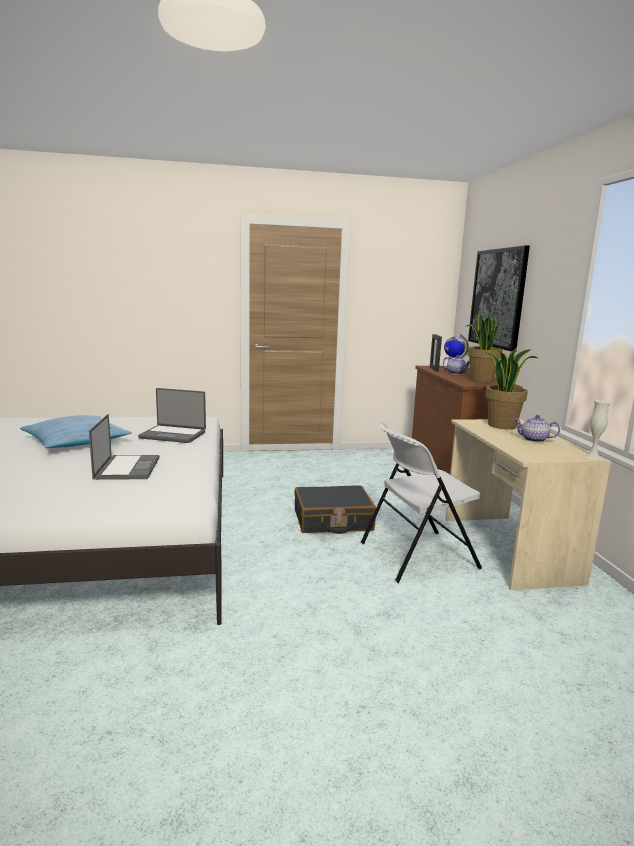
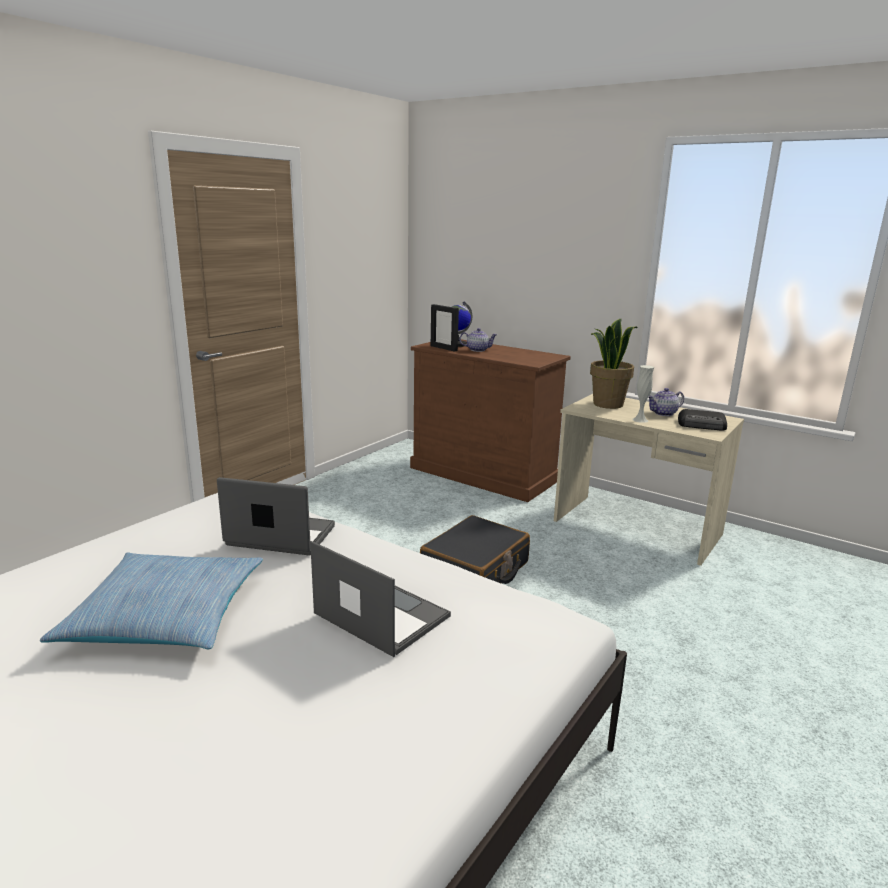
camera: 45 degrees left, 5 degrees up
(173, 435) = (279, 537): laptop -> laptop turned 135 degrees counterclockwise
(418, 555) = (600, 568): white chair -> none
(481, 380) = (523, 355): potted plant -> none
(497, 298) = (500, 255): picture -> none
(545, 452) = (702, 425): none -> radio
(592, 457) = (729, 418): white vase -> white vase (640, 420)

